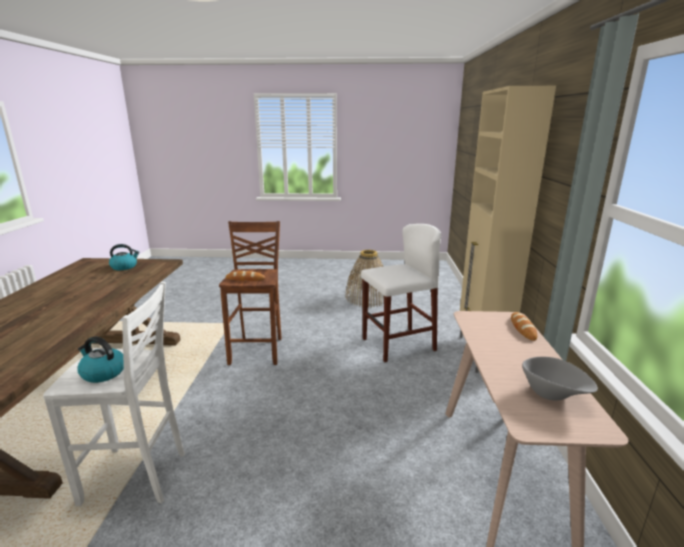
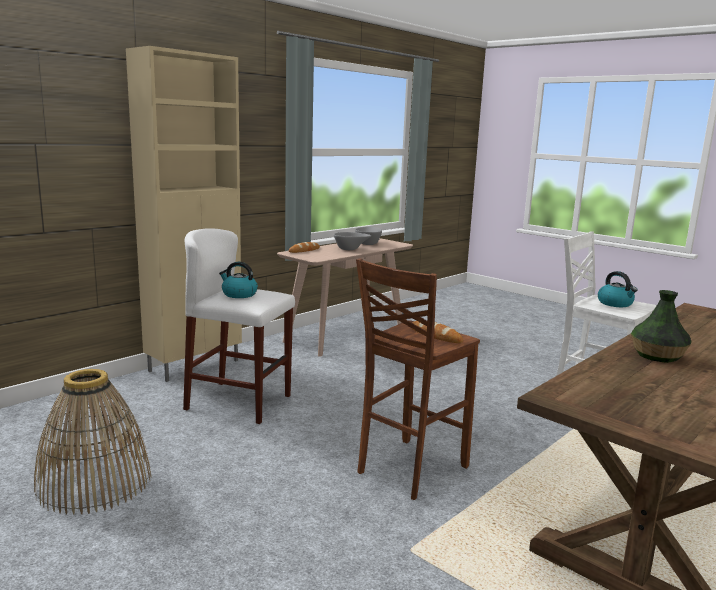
camera: 140 degrees left, 5 degrees down
(101, 298) = (656, 356): none -> vase
(124, 267) = (649, 412): kettle -> kettle (239, 294)
(509, 358) = (351, 249): none -> grey bowl

